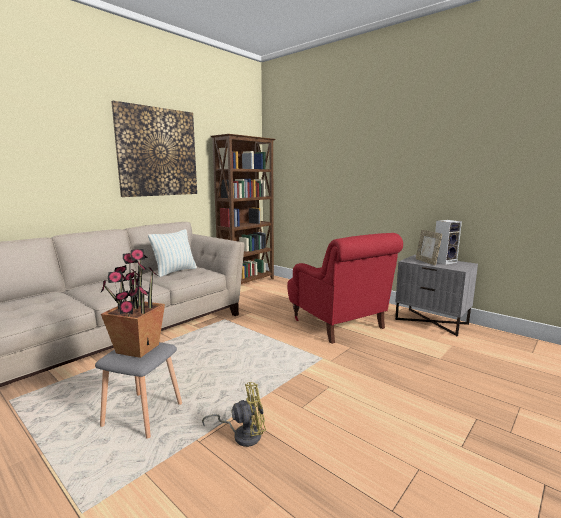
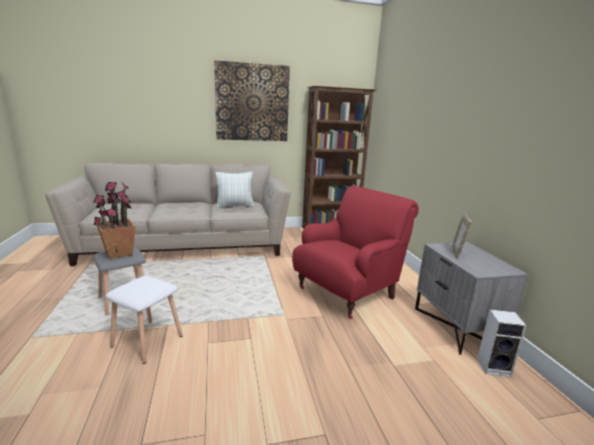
camera: 35 degrees right, 5 degrees up
(242, 434) = (148, 340): yellow fan -> white stool
(339, 324) = (347, 293): red armchair -> red armchair turned 135 degrees counterclockwise
(444, 261) = (483, 259): speaker -> speaker (494, 367)

